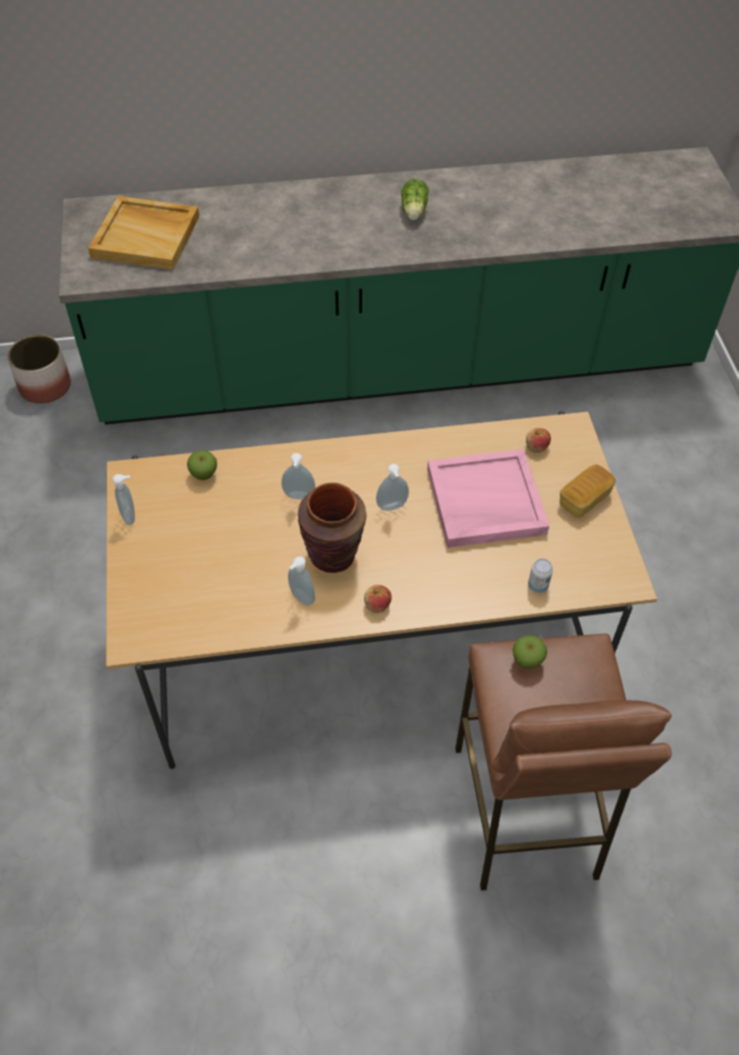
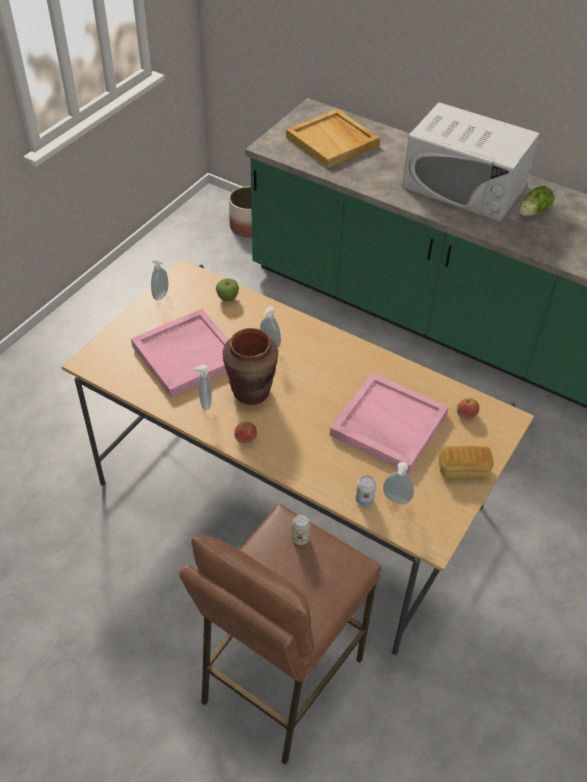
camera: 40 degrees right, 5 degrees down
(228, 560) = (187, 354): none -> pink tray
(328, 218) = (464, 186): none -> white microwave
(392, 507) = (321, 388): soap dispenser -> soap dispenser (396, 500)
(527, 661) = (300, 538): apple -> can

